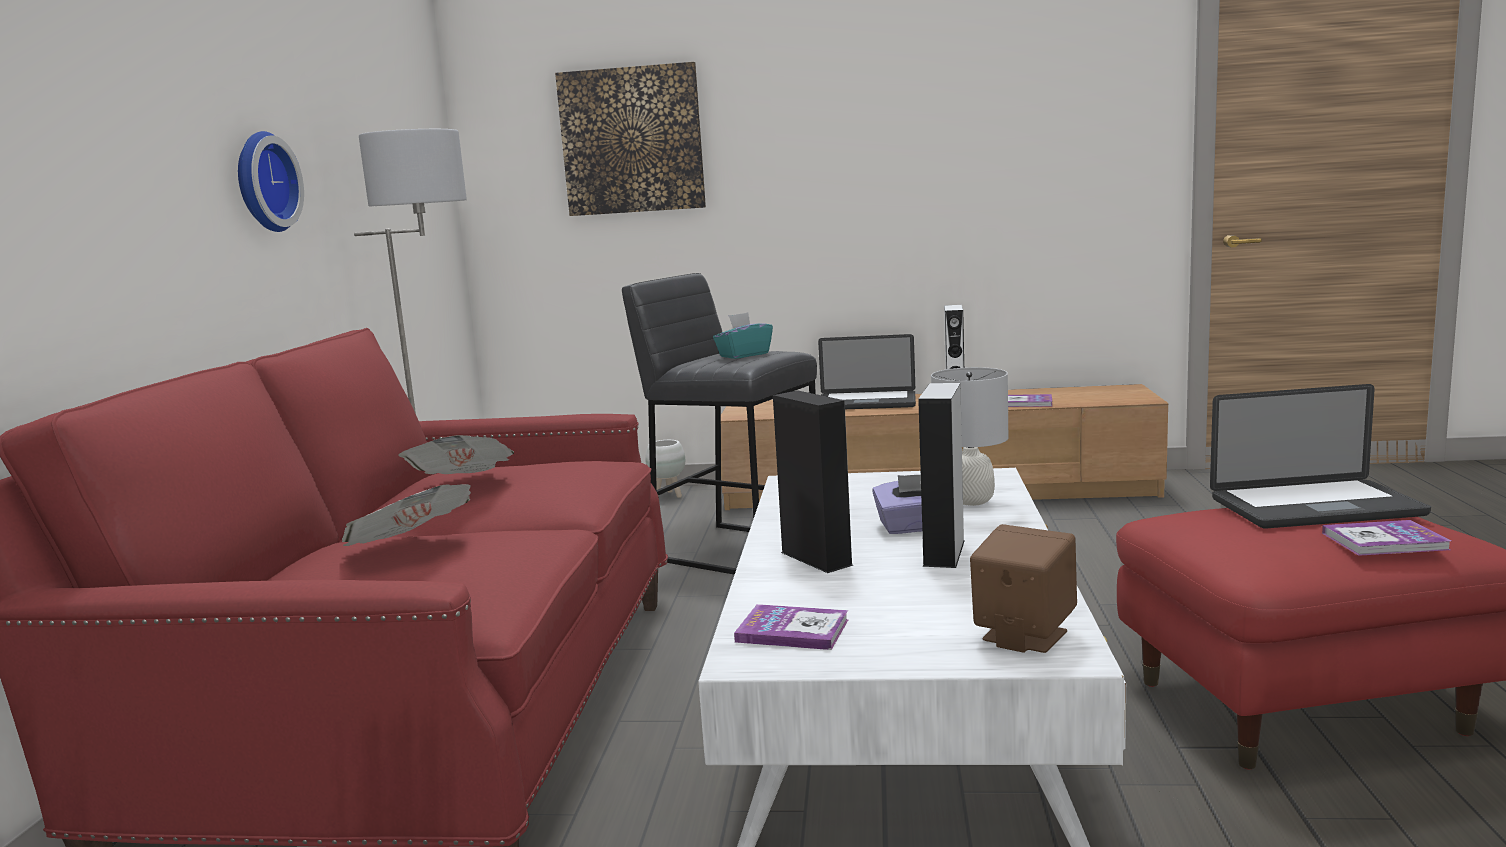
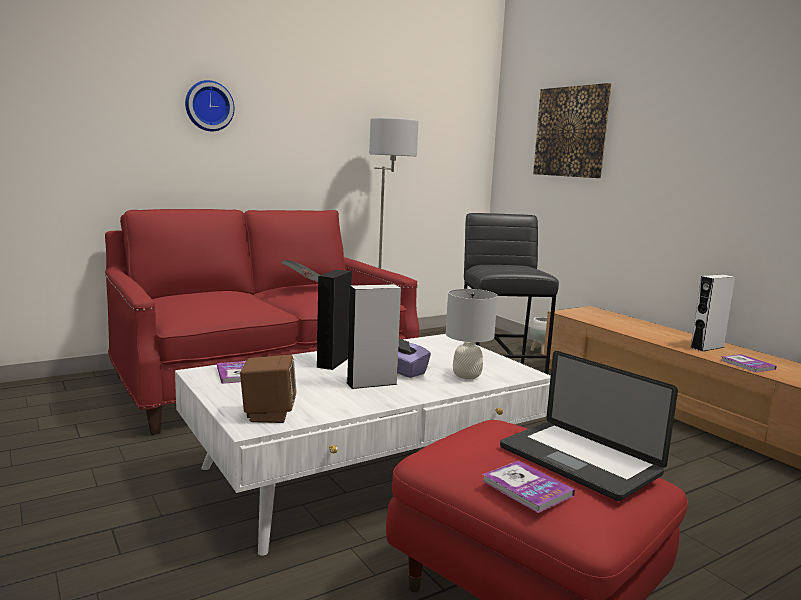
camera: 50 degrees right, 0 degrees up
(262, 182) = (317, 138): wall clock -> wall clock (208, 106)
(411, 550) = (226, 298): newspaper -> none
(743, 355) = (511, 267): turquoise tissue box -> none
(867, 403) = (651, 330): laptop -> none

